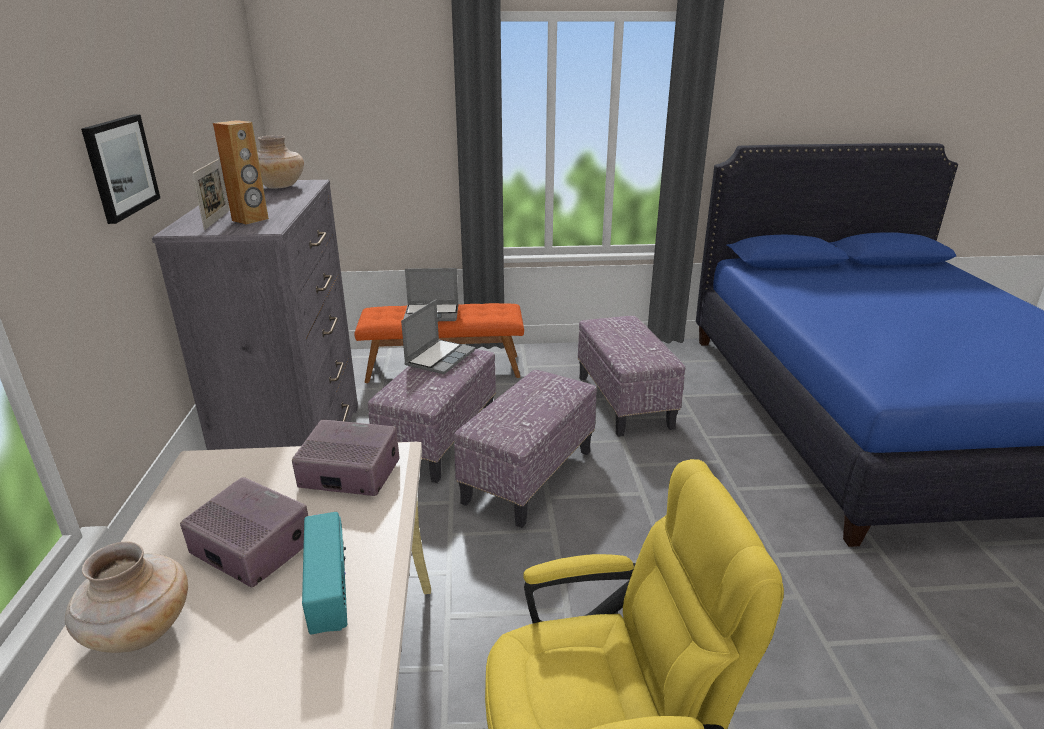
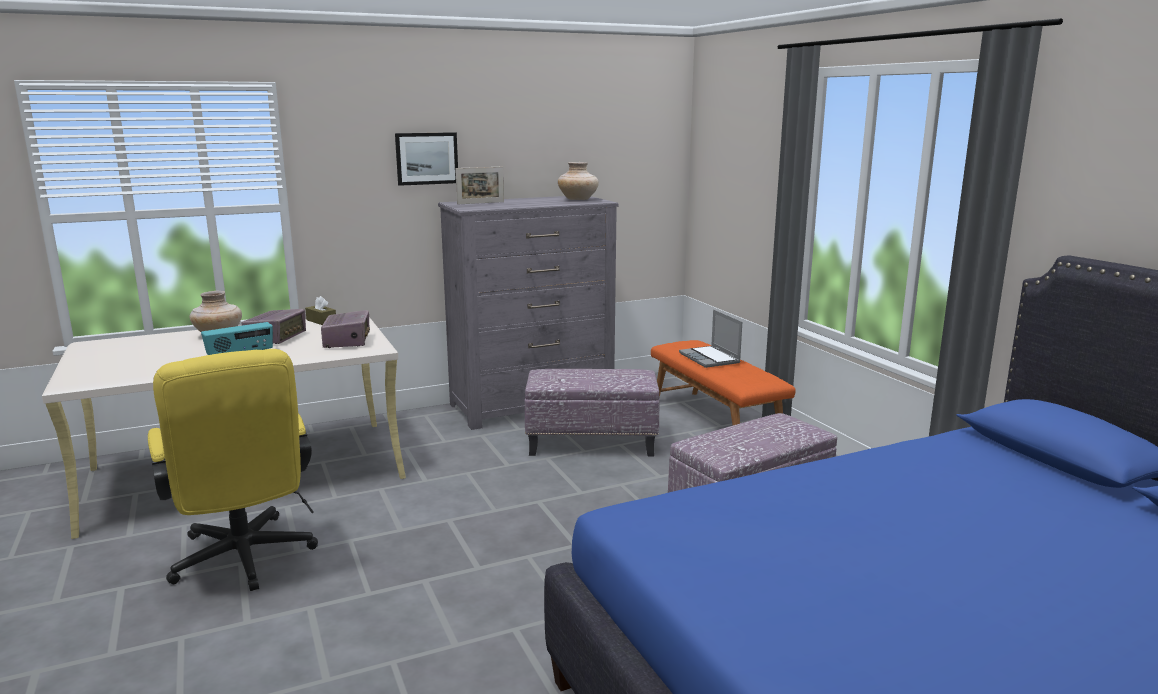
camera: 70 degrees right, 10 degrees down
(189, 494) = (321, 321): none -> brown tissue box
(250, 220) = (485, 205): brown speaker -> none
(440, 357) = (617, 372): laptop -> none
(528, 475) = (566, 488): ottoman -> none

